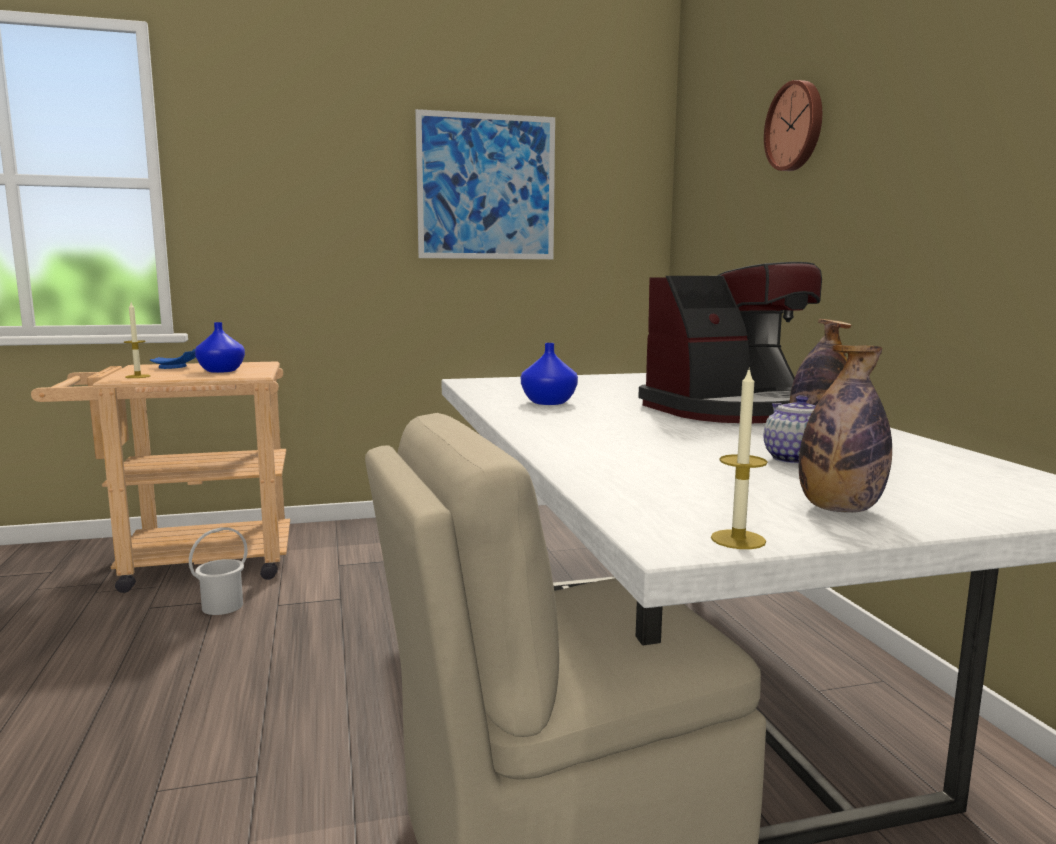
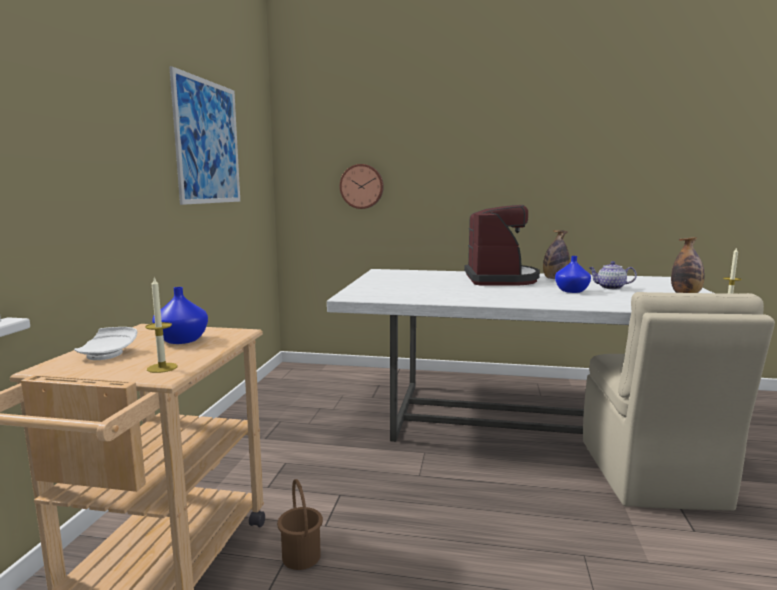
camera: 65 degrees left, 0 degrees up
(176, 367) = (108, 354): blue plate -> white plate
(222, 606) = (300, 557): white bucket -> brown bucket
(548, 402) = (452, 294): blue vase -> blue vase (571, 291)
(796, 126) = (419, 129): wall clock -> wall clock (362, 186)

